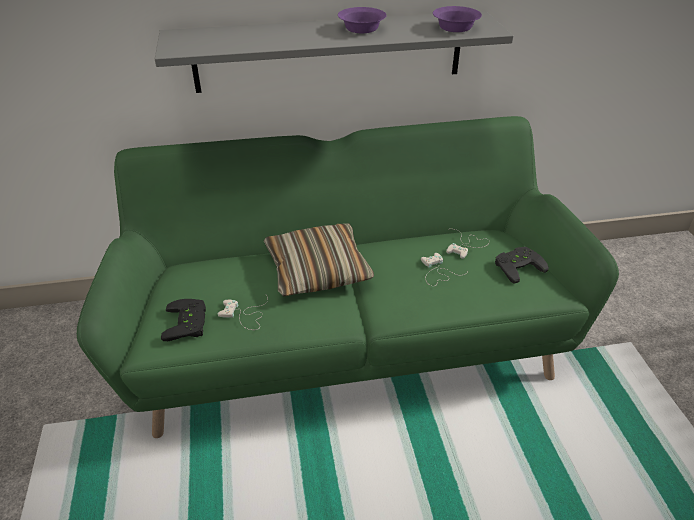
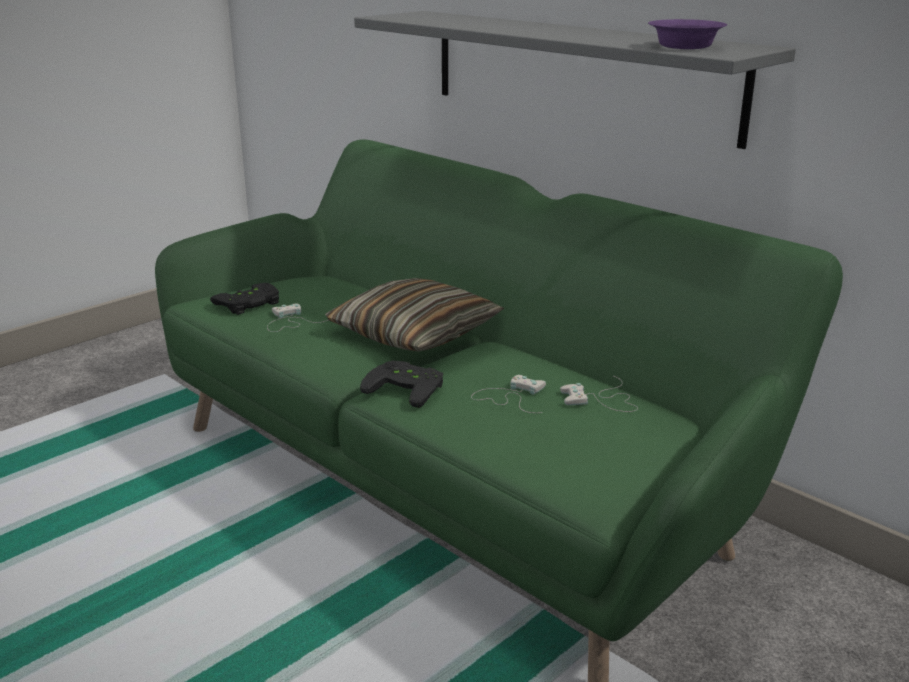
camera: 55 degrees right, 15 degrees down
(362, 28) = (582, 32): purple bowl -> none
(517, 265) = (615, 448): black game controller -> black game controller (407, 387)

